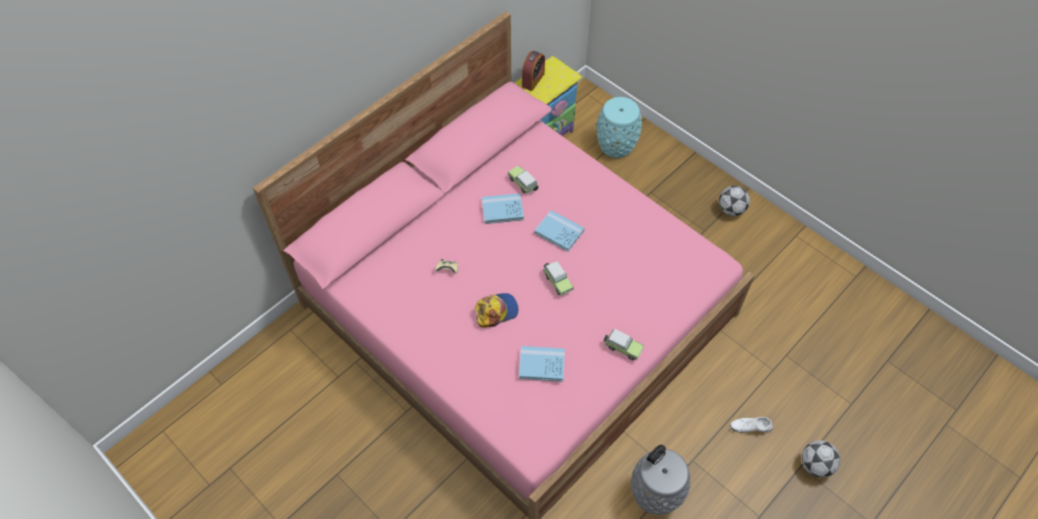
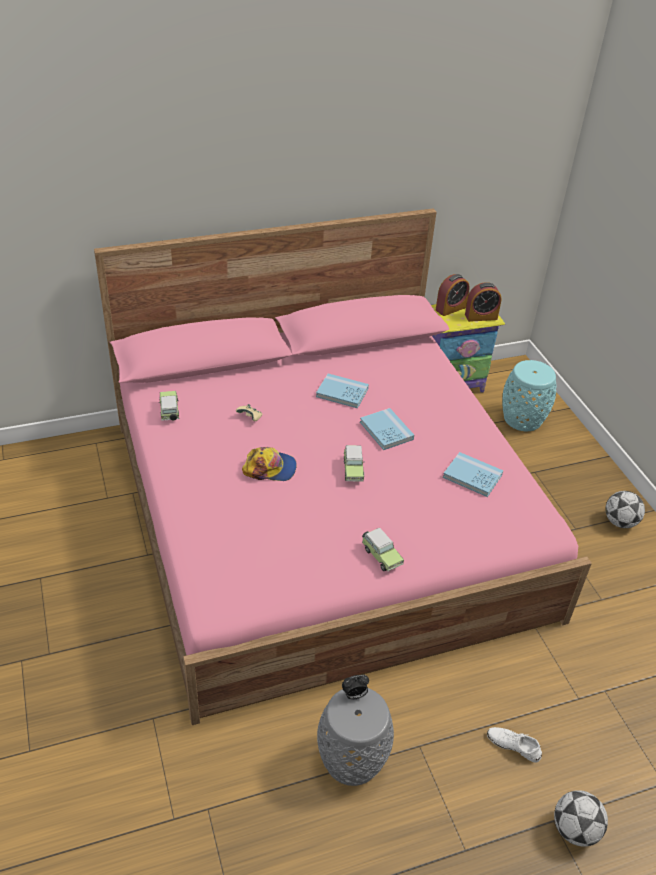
camera: 25 degrees right, 15 degrees down
(523, 184) = (379, 381): toy car -> toy car (169, 412)
(541, 365) = (280, 531): blue book -> blue book (472, 476)
(561, 78) = (481, 317): none -> alarm clock

